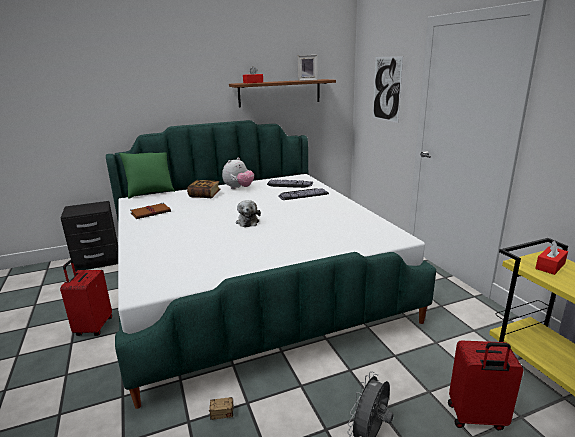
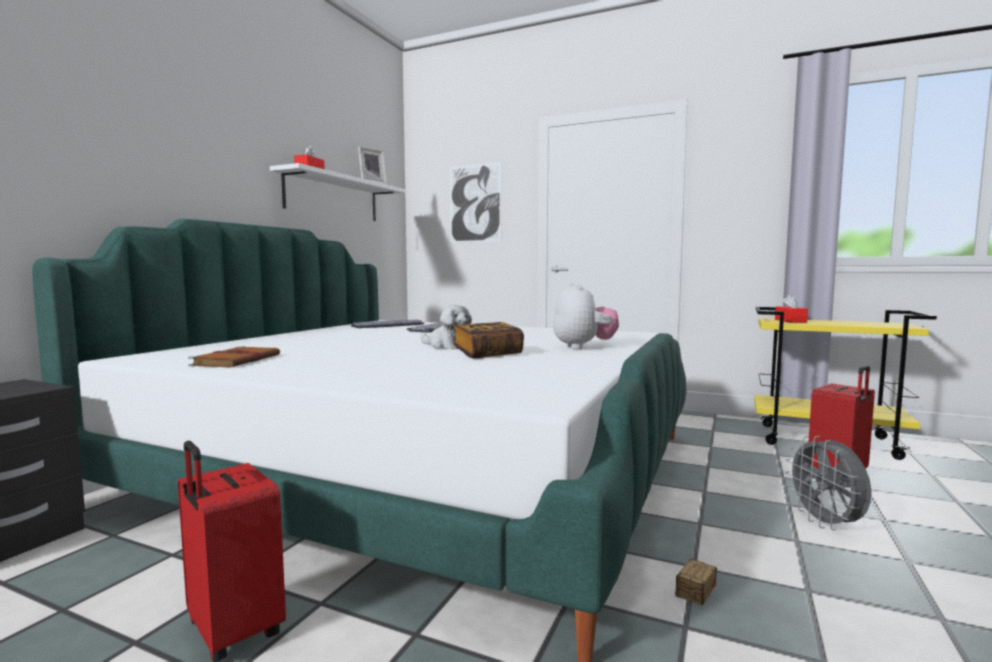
camera: 45 degrees left, 15 degrees down
(150, 193) = (152, 350): green pillow -> none
(204, 195) = (284, 341): book -> book (487, 354)
(239, 188) = (322, 333): plush toy -> plush toy (583, 347)
(280, 93) = (333, 197): brown shelf -> white shelf

